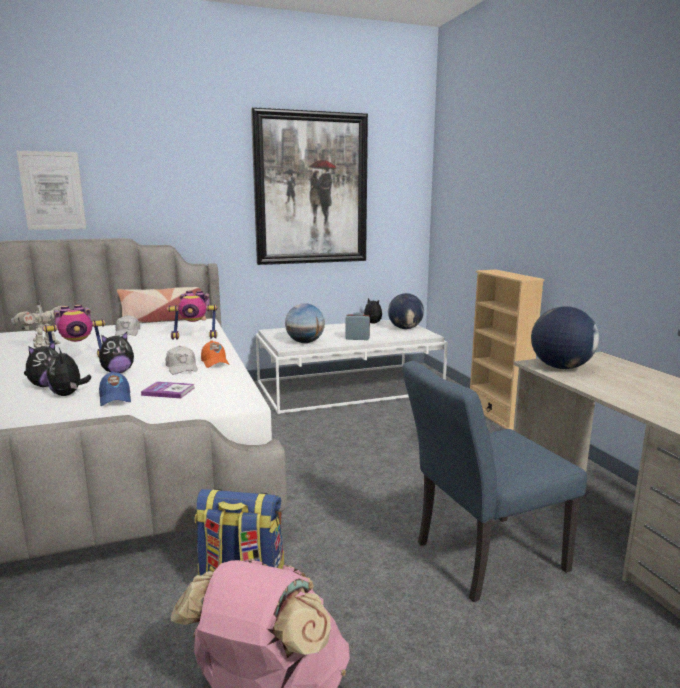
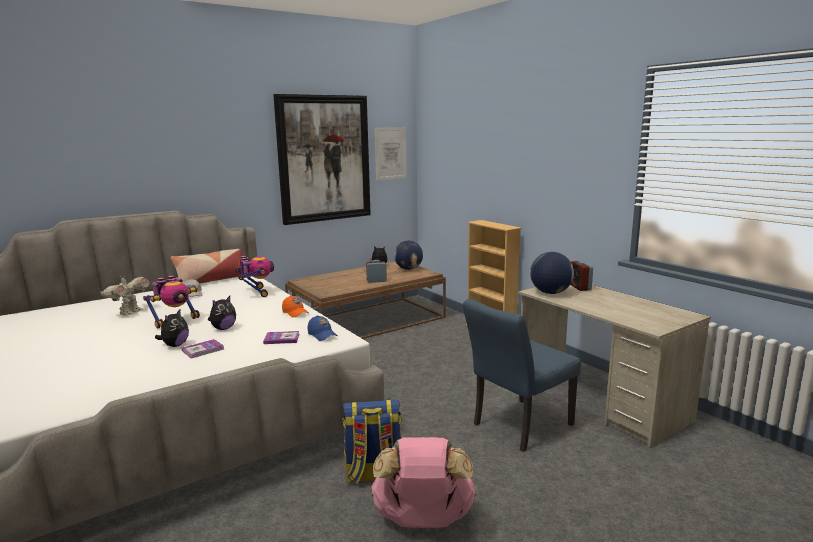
camera: 15 degrees left, 0 degrees up
(52, 191) = (104, 172): picture -> picture (390, 153)
(68, 394) = (203, 350): plush toy -> book
(115, 399) = (245, 349): blue cap -> blue cap (322, 335)
(182, 368) = (273, 319): white cap -> none
(195, 337) = (256, 293): toy robot -> toy robot turned 90 degrees counterclockwise
(305, 342) = (336, 288): globe -> none
(348, 387) = (367, 321): white coffee table -> brown coffee table
(612, 364) = (580, 287): none -> alarm clock

